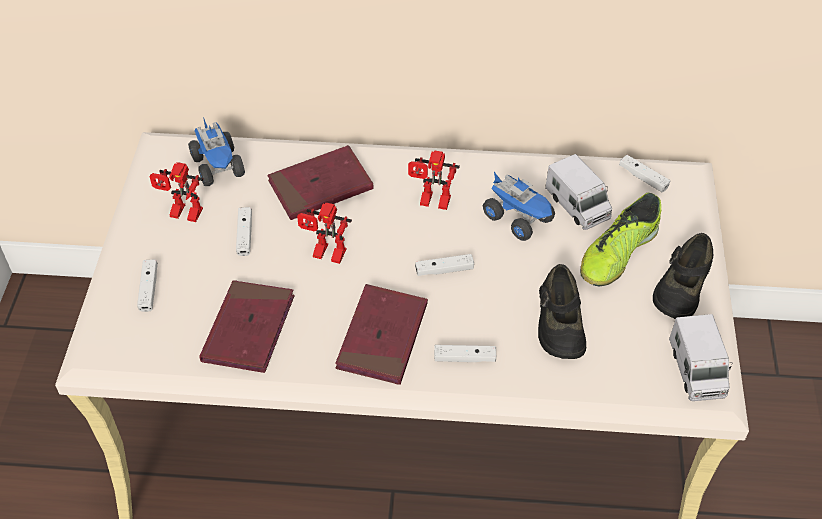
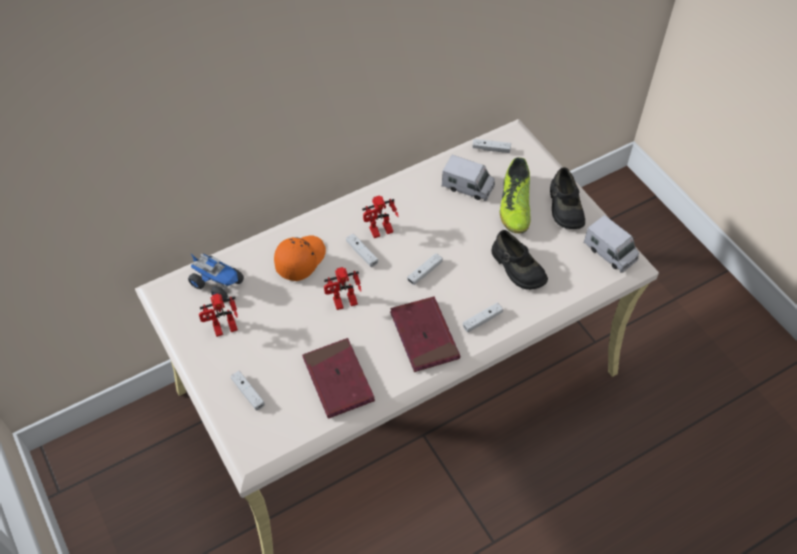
camera: 35 degrees left, 5 degrees up
(245, 235) = (279, 320): white game controller -> white game controller (362, 253)
(320, 186) = (300, 260): red book -> orange cap
(519, 218) = (441, 214): toy truck -> none

